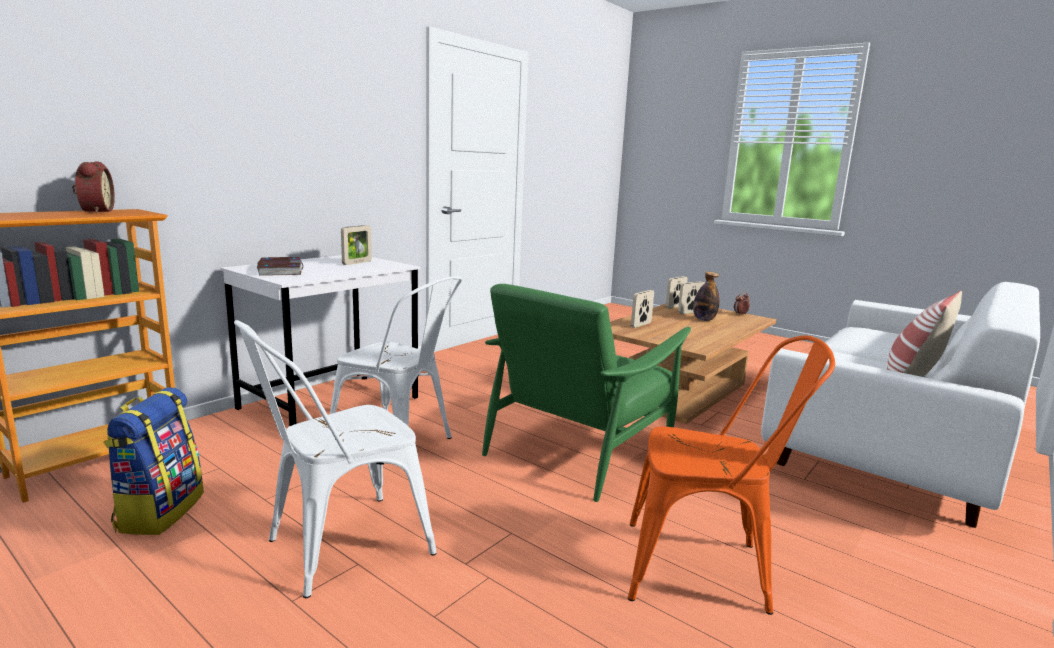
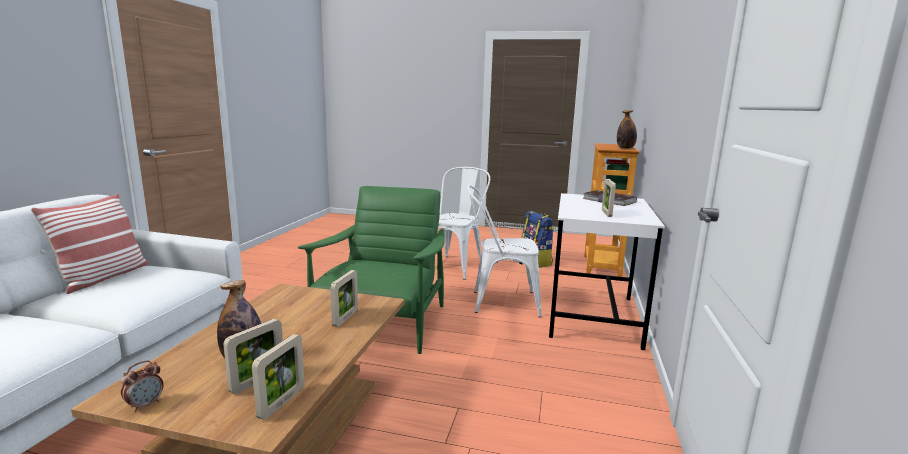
camera: 155 degrees right, 0 degrees up
(95, 211) = (625, 148): alarm clock -> bottle
(708, 569) = (302, 283): orange chair -> none

